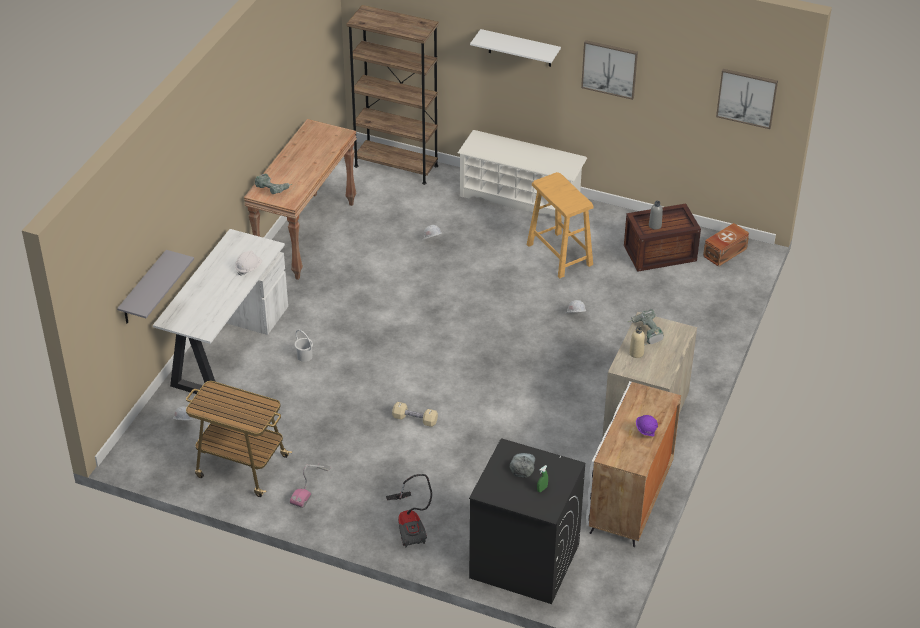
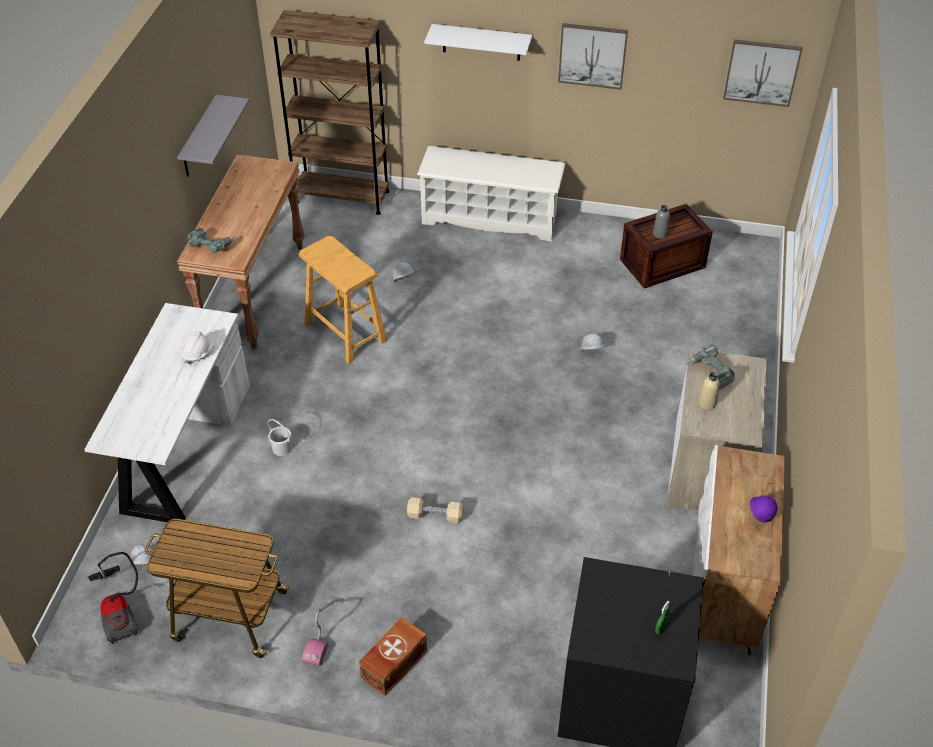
camera: 10 degrees left, 5 degrees up
(143, 289) = (64, 408): grey shelf -> grey shelf (199, 138)
(411, 525) = (464, 668): vacuum cleaner -> vacuum cleaner (120, 611)
(522, 466) = (624, 596): grey cap -> none
(559, 255) = (552, 280): beige stool -> beige stool (345, 333)
(724, 252) = (731, 254): brown storage box -> brown storage box (392, 664)

